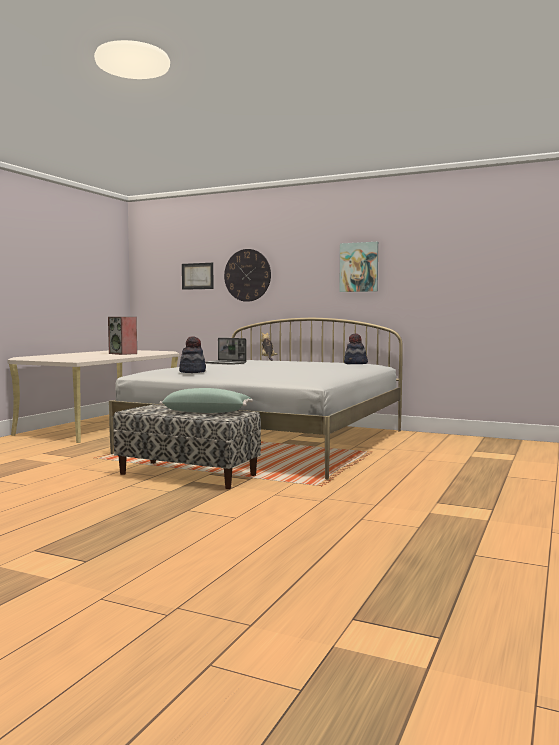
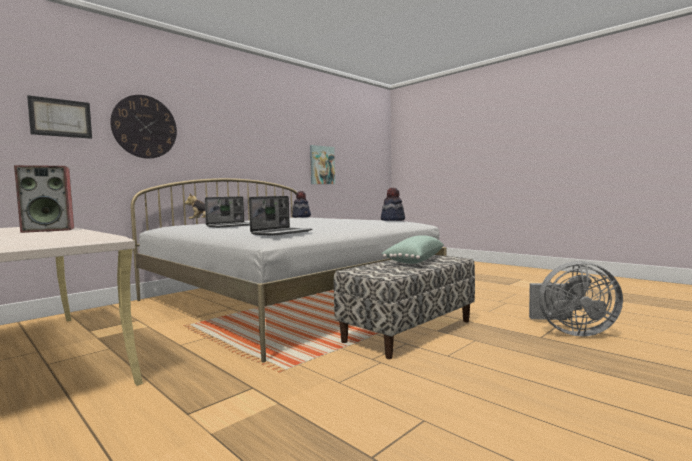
camera: 70 degrees left, 0 degrees up
(162, 370) = (282, 233): none -> laptop
(192, 372) = (322, 229): hat -> hat (392, 220)
(211, 521) = (571, 332): none -> grey fan
(359, 267) = (262, 134): picture -> picture (322, 165)

